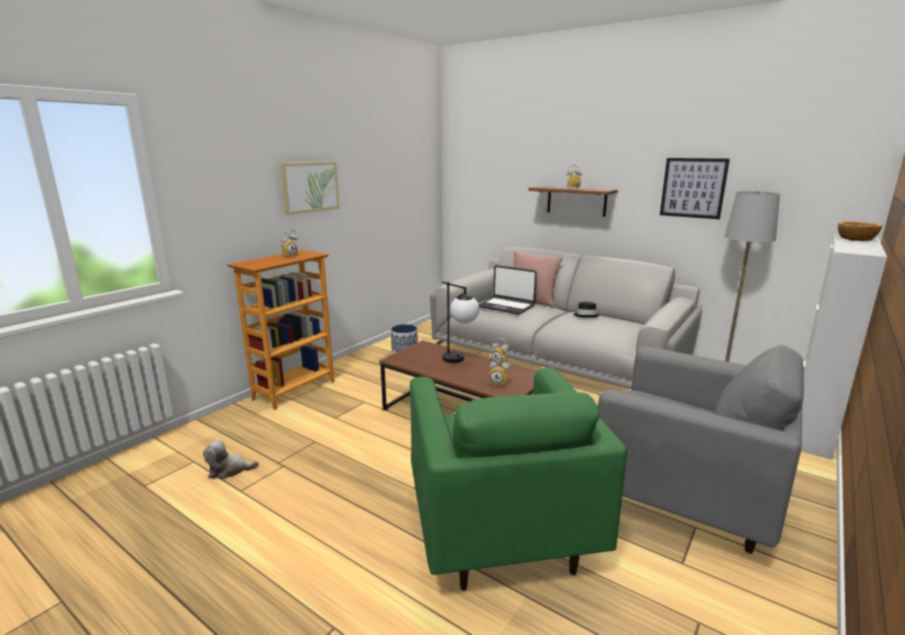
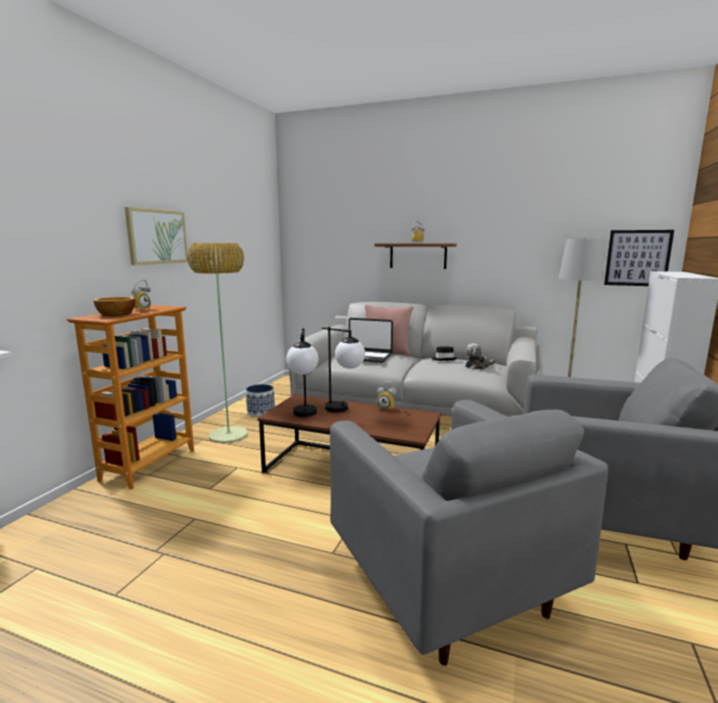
camera: 15 degrees left, 5 degrees down
(229, 470) = (91, 571): plush toy -> plush toy (478, 366)
(367, 370) = (228, 435): none -> floor lamp
(420, 363) = (304, 416): none -> table lamp
(499, 383) = (398, 426): alarm clock -> none
(499, 527) = (445, 581): green armchair -> grey armchair
(693, 188) = (524, 239): picture -> picture (637, 258)
(856, 239) = (673, 272): bowl -> bowl (115, 314)

